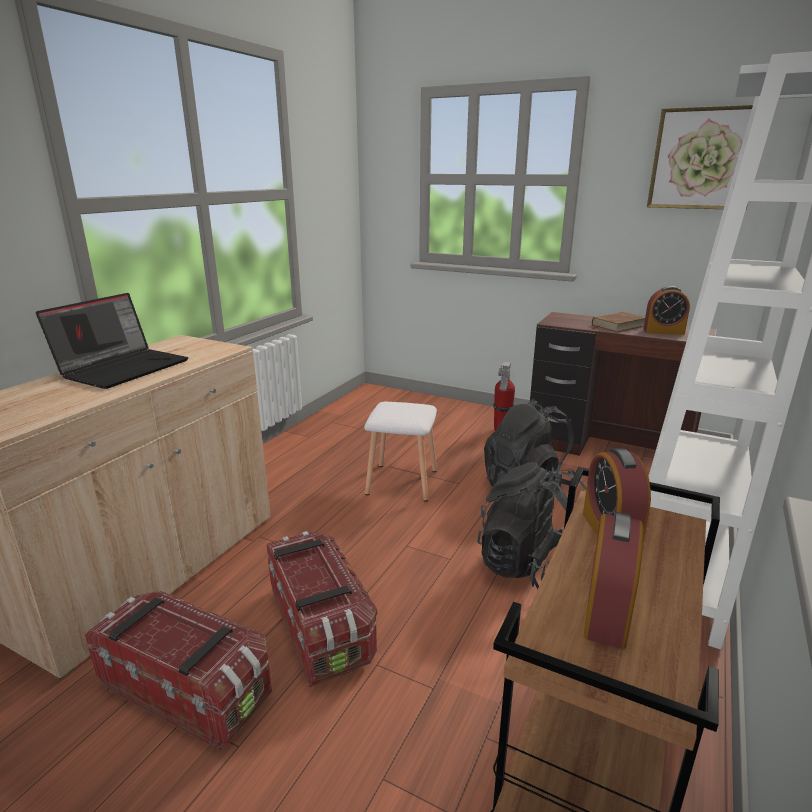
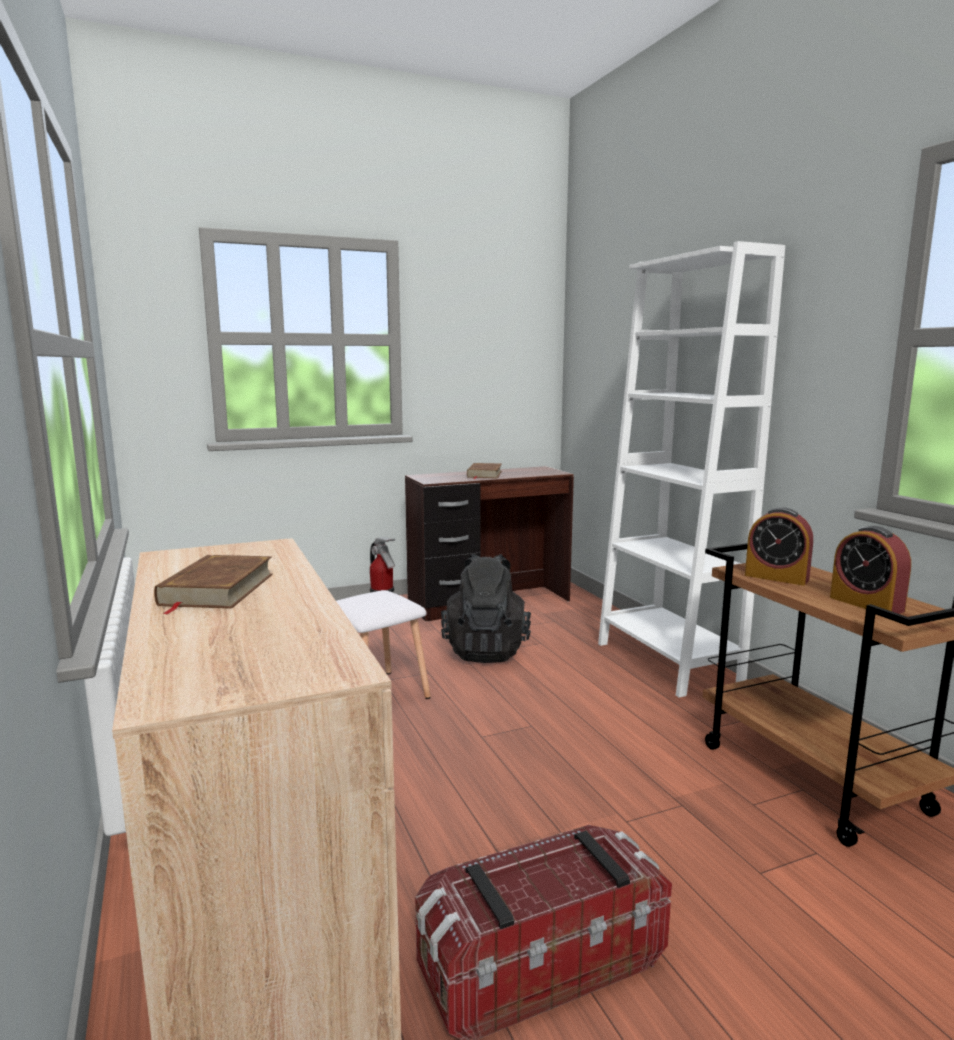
camera: 50 degrees left, 10 degrees down
(124, 368) = (217, 589): laptop -> brown book
(320, 626) = (539, 832): storage box -> none
(533, 571) = (595, 700): black backpack -> none
(663, 332) = (523, 472): alarm clock -> none
(704, 159) = (502, 322): picture -> none

